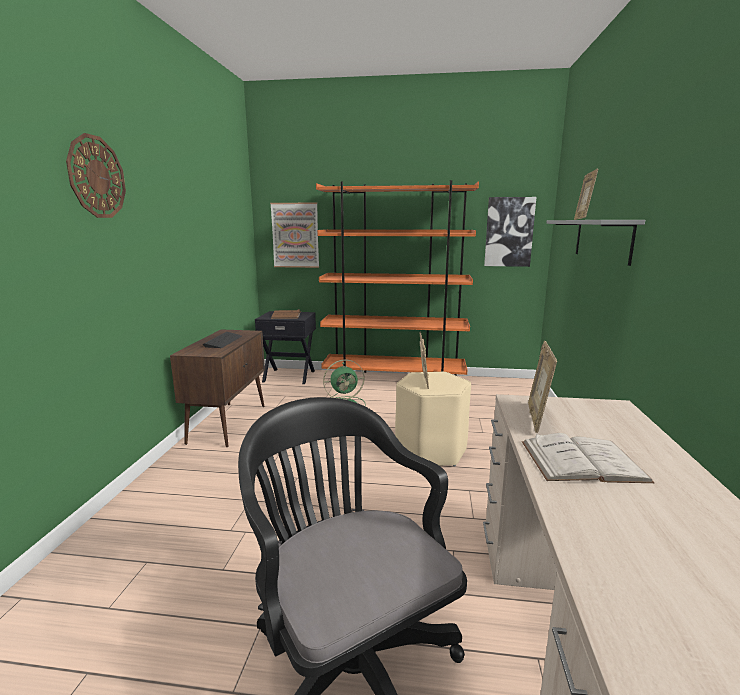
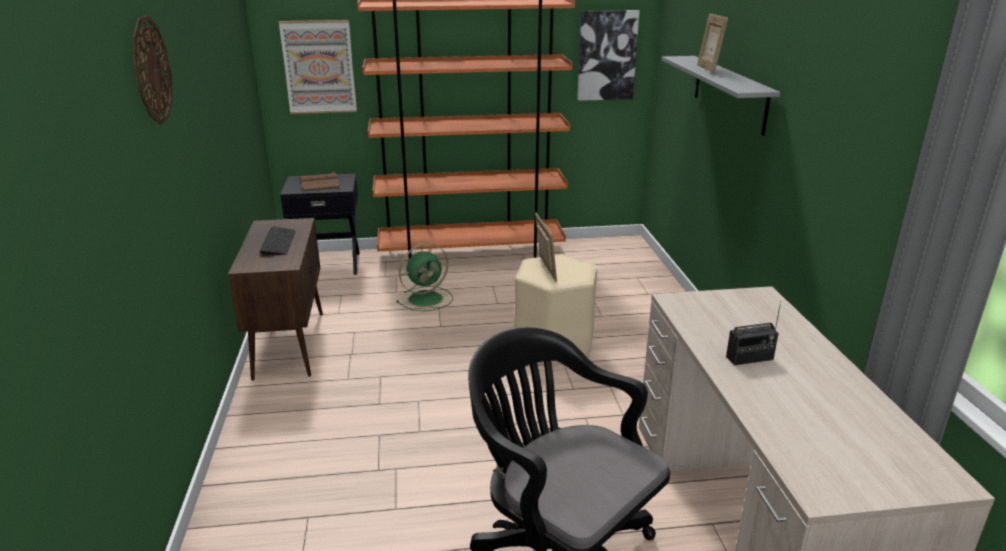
camera: 15 degrees left, 10 degrees up
(537, 418) = (699, 318): picture frame -> none
(582, 461) = (749, 358): white book -> radio

